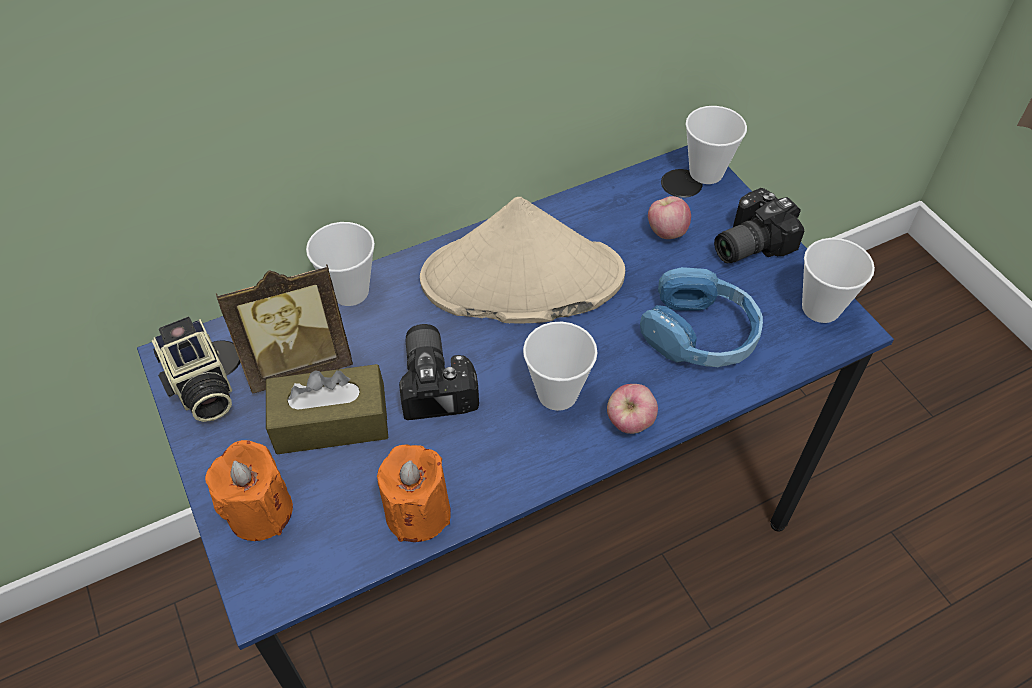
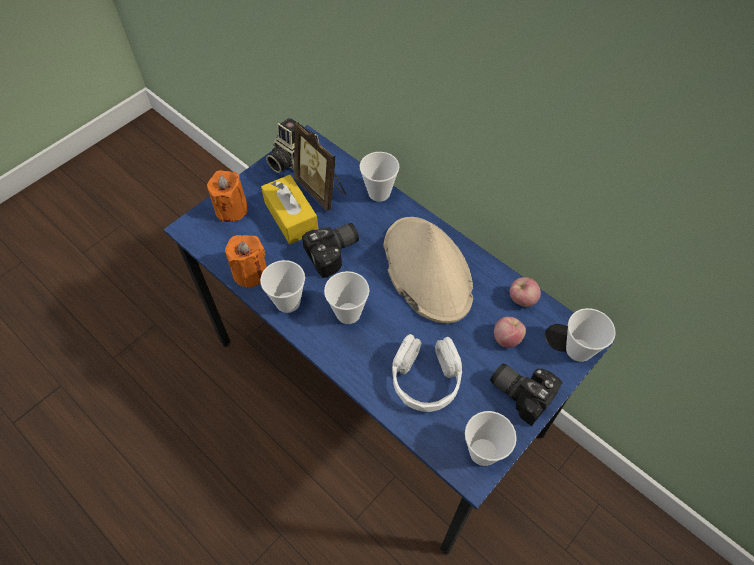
camera: 70 degrees right, 5 degrees up
(331, 422) = (291, 217): brown tissue box -> yellow tissue box
(503, 470) = (288, 302): none -> cup
(630, 422) = (341, 356): apple -> apple (522, 299)
(700, 334) = (425, 379): blue headphones -> white headphones

